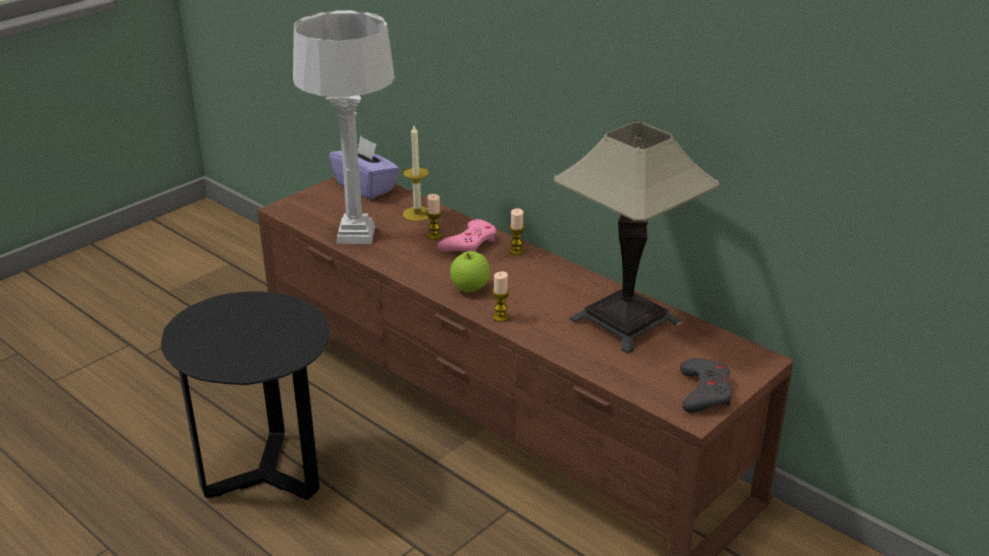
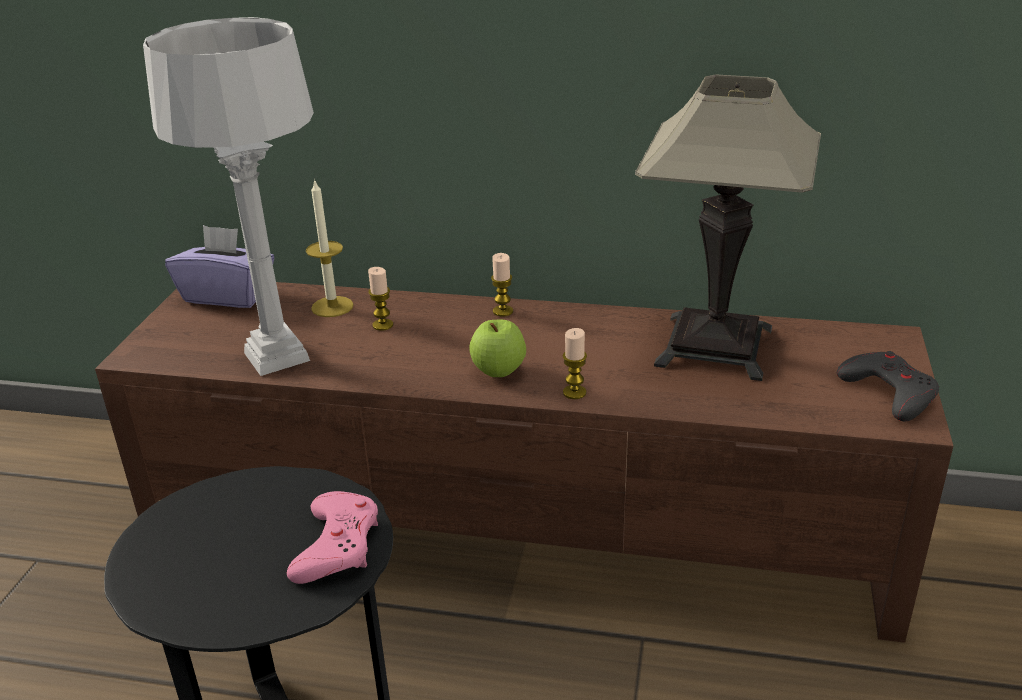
camera: 30 degrees left, 0 degrees up
(469, 243) = (437, 320): pink game controller -> pink game controller (337, 545)

